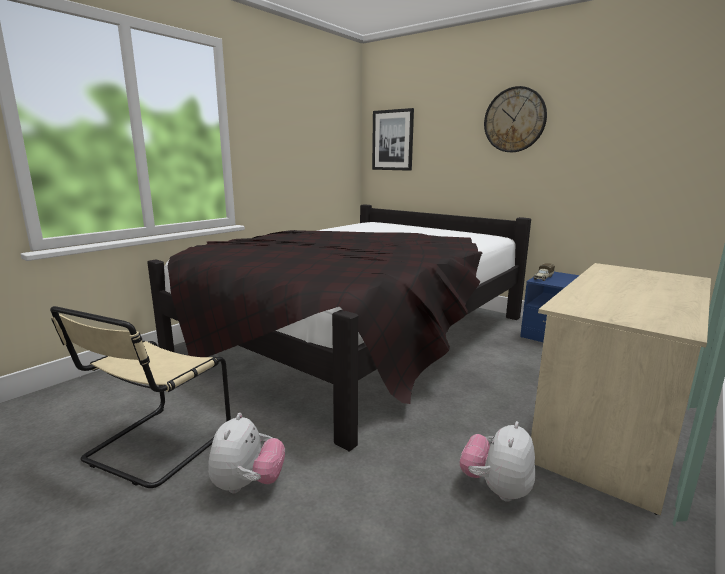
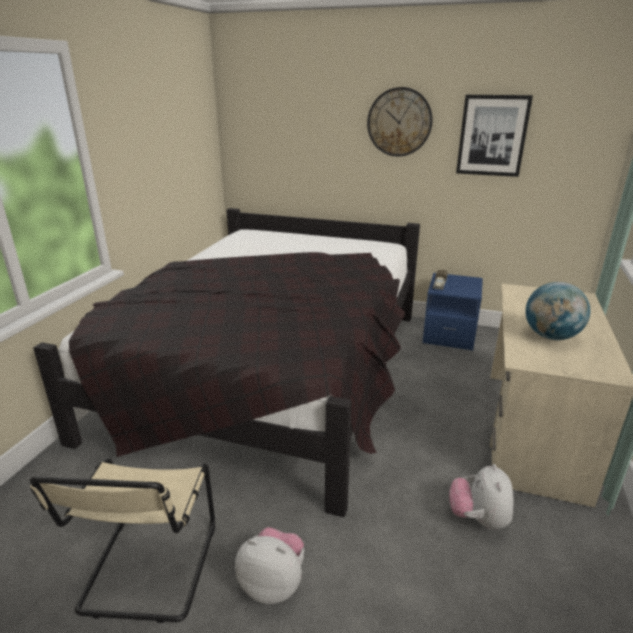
camera: 20 degrees left, 10 degrees up
(247, 484) = (273, 583): plush toy -> plush toy turned 60 degrees counterclockwise
(392, 140) = (259, 135): picture -> picture (492, 136)
(618, 297) = (550, 336): none -> globe

